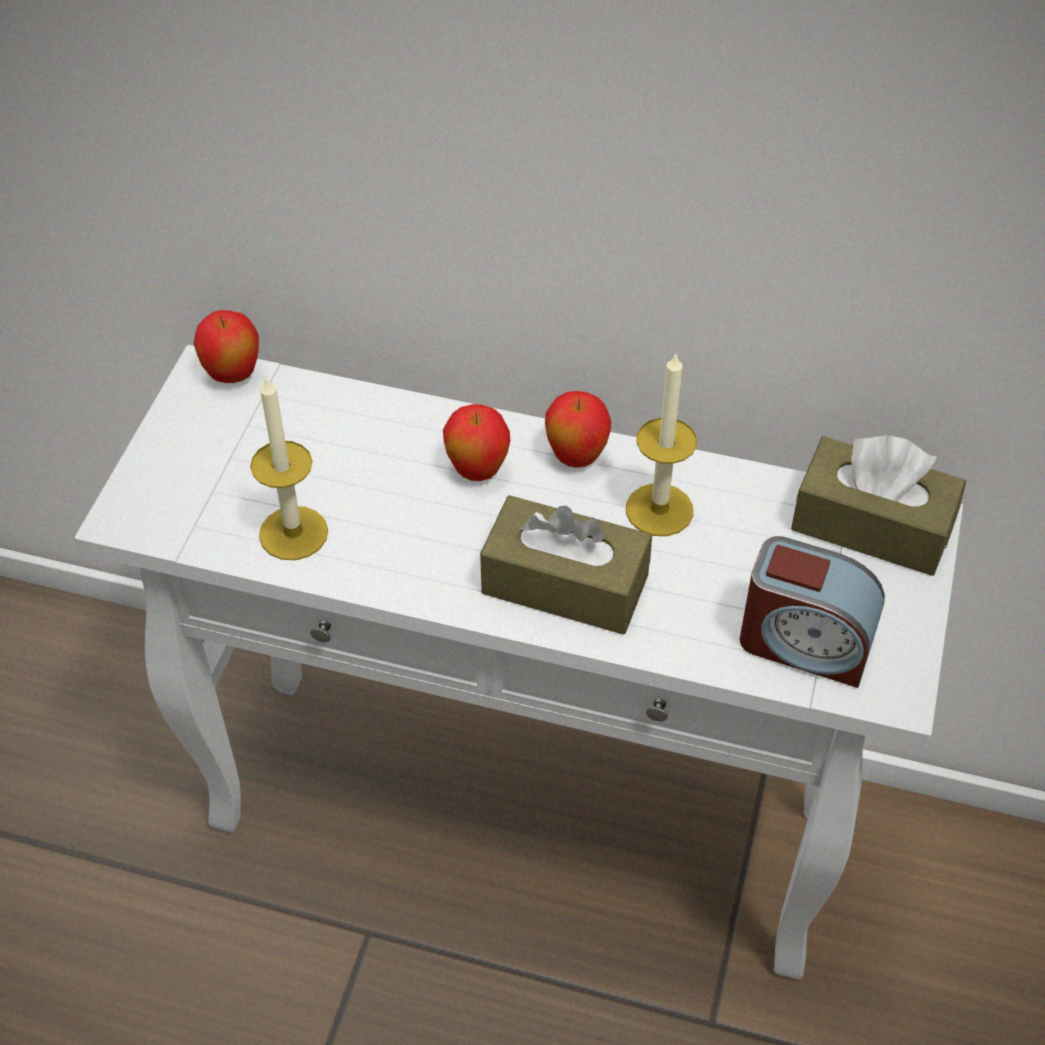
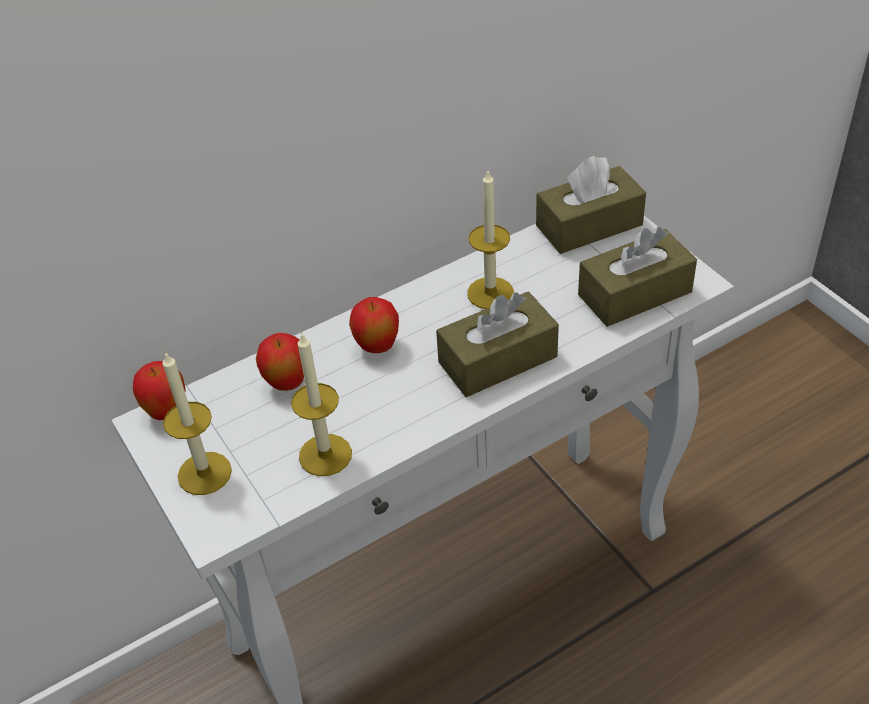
camera: 45 degrees left, 5 degrees down
(185, 459) = (204, 473): none -> candle
(576, 457) = (417, 302): apple -> apple (287, 383)
(804, 643) = (634, 293): alarm clock -> brown tissue box

